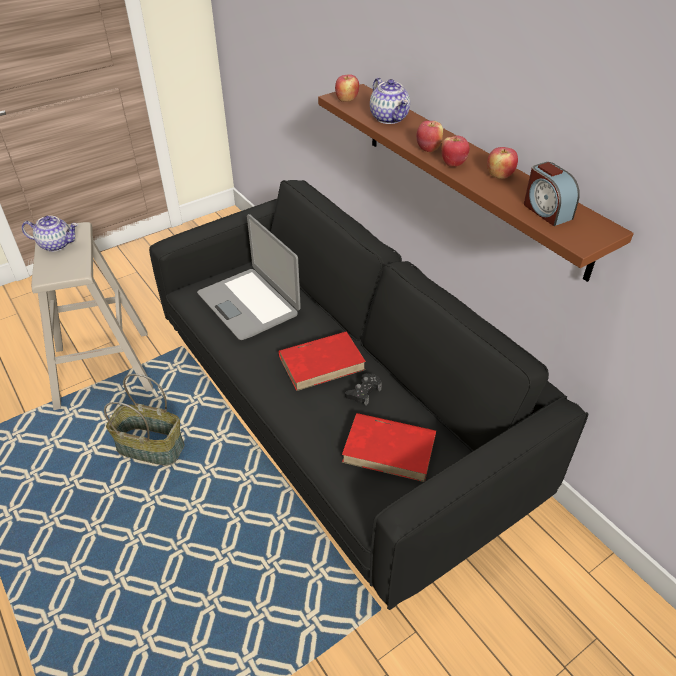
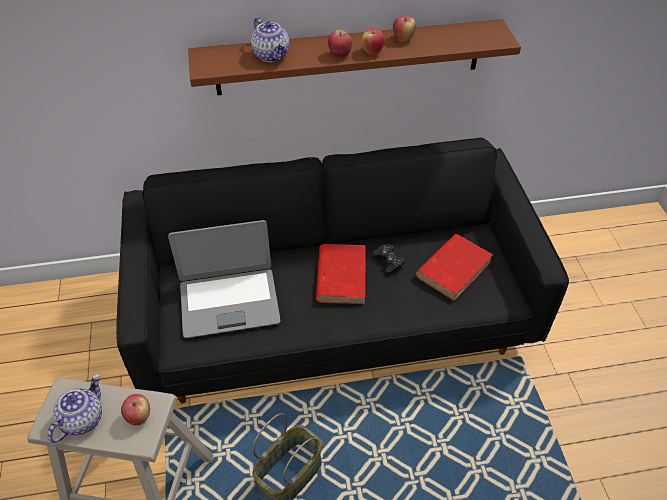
camera: 65 degrees left, 5 degrees up
(346, 100) = (214, 66): apple -> apple (139, 417)
(389, 118) = (271, 55): teapot -> teapot turned 60 degrees clockwise
(546, 211) = (461, 38): alarm clock -> none

